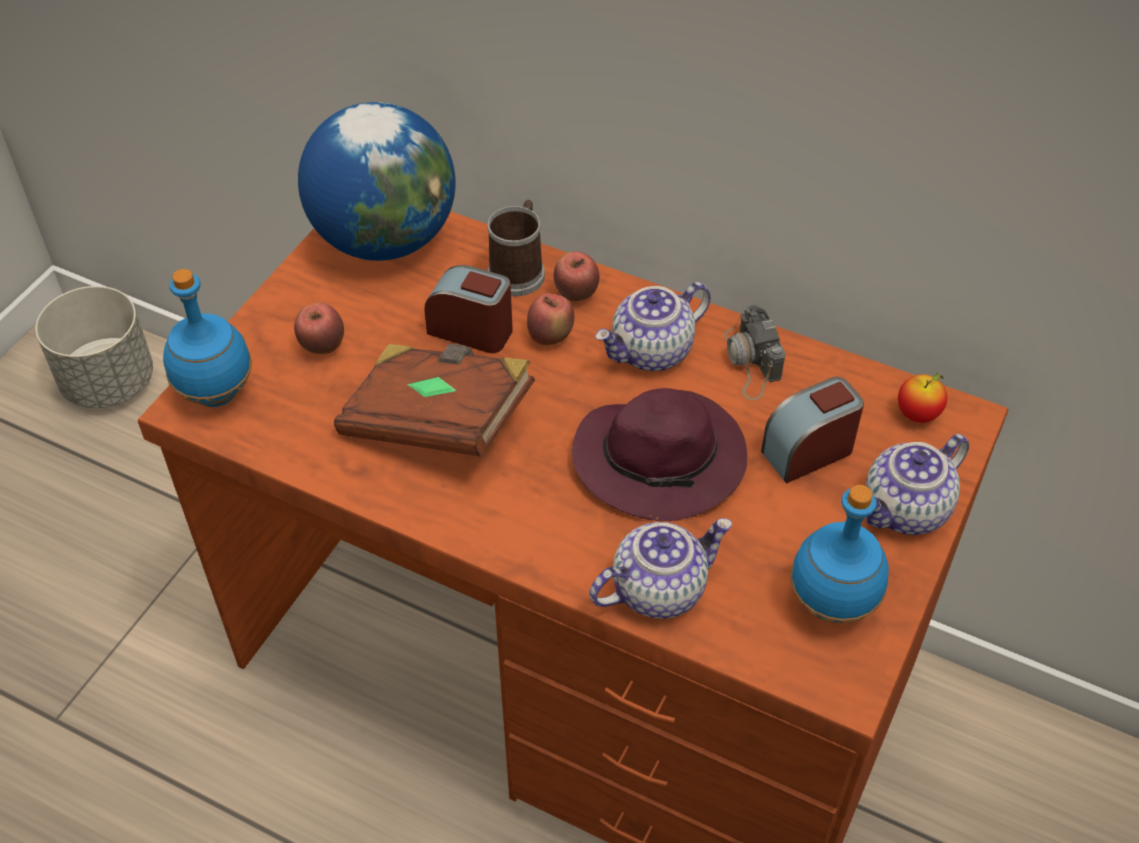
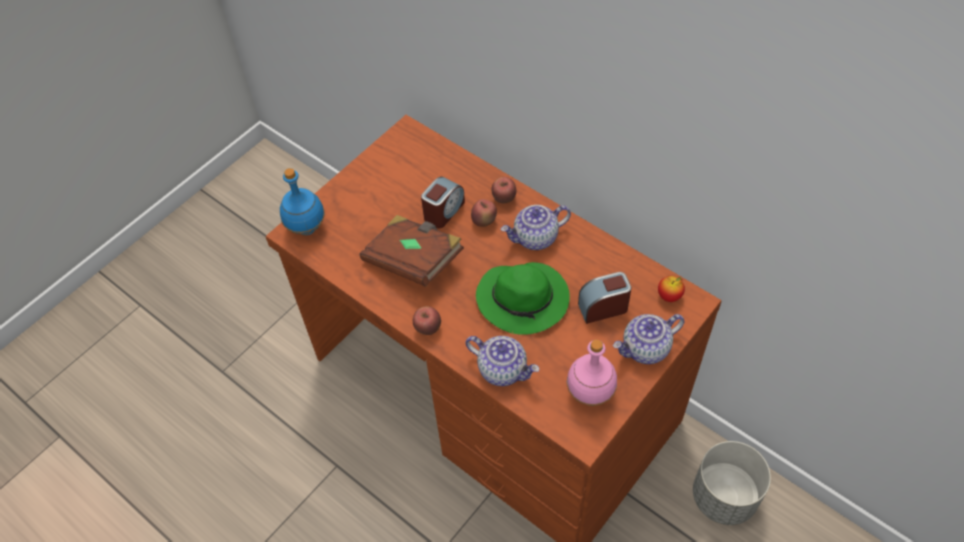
camera: 15 degrees right, 5 degrees up
(109, 382) = (280, 191): grey planter -> grey planter (724, 497)
(323, 346) = (365, 209): apple -> apple (428, 328)
(385, 239) = (411, 152): globe -> none
(471, 330) = (443, 211): alarm clock -> alarm clock turned 90 degrees clockwise
(518, 271) = (477, 181): mug -> none
(658, 588) = (503, 369): teapot -> teapot turned 45 degrees clockwise
(662, 460) = (524, 300): purple hat -> green hat
(751, 362) = (587, 252): camera -> none
(832, 603) = (590, 393): blue bottle -> pink bottle

